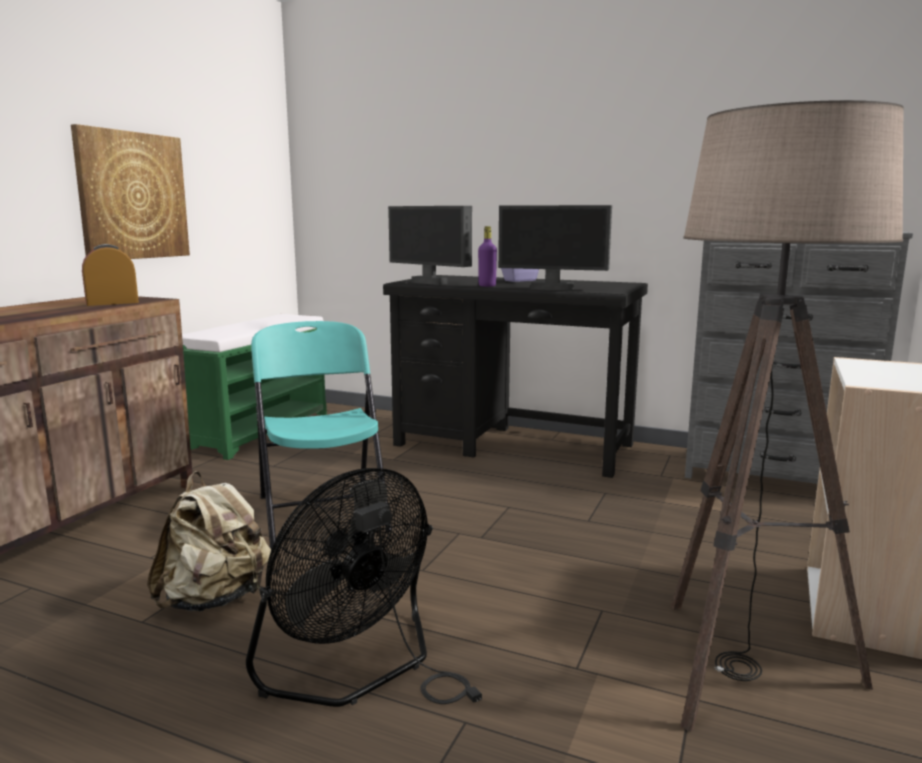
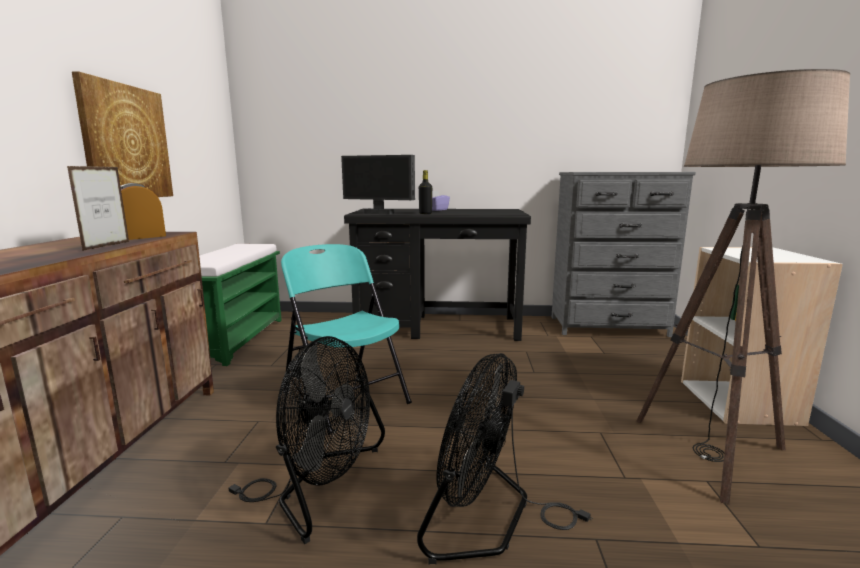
camera: 20 degrees left, 0 degrees up
(64, 311) = (107, 246): none -> picture frame
(215, 599) = (317, 487): beige backpack -> black fan
(487, 286) = (425, 213): purple bottle -> black bottle
(552, 289) = (475, 214): monitor -> none

